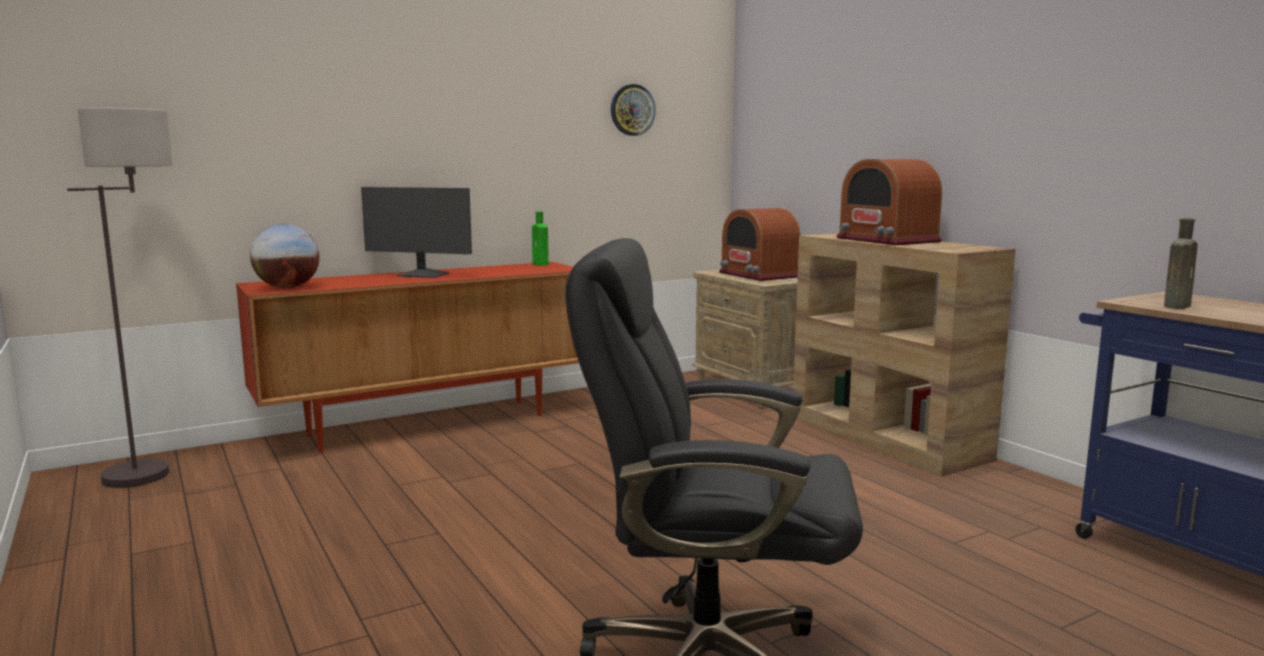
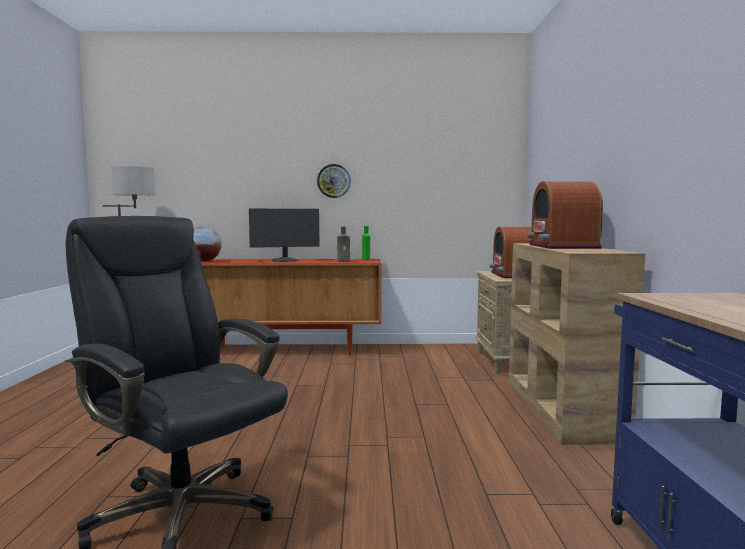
camera: 30 degrees right, 5 degrees down
(422, 275) = (285, 260): monitor -> monitor turned 60 degrees counterclockwise
(632, 110) = (442, 161): wall clock -> wall clock (333, 181)
(1177, 306) = (685, 301): brown bottle -> brown bottle (344, 261)

